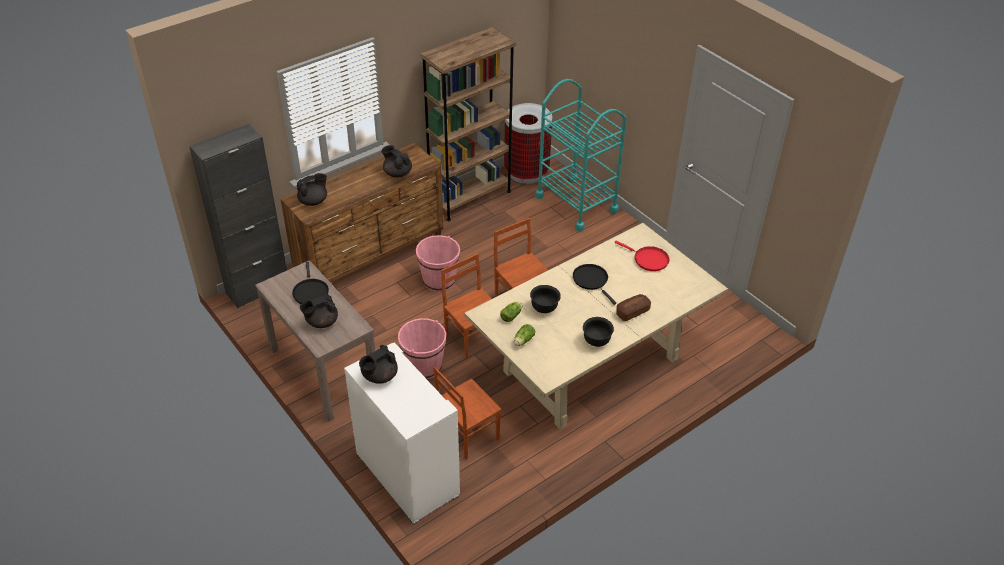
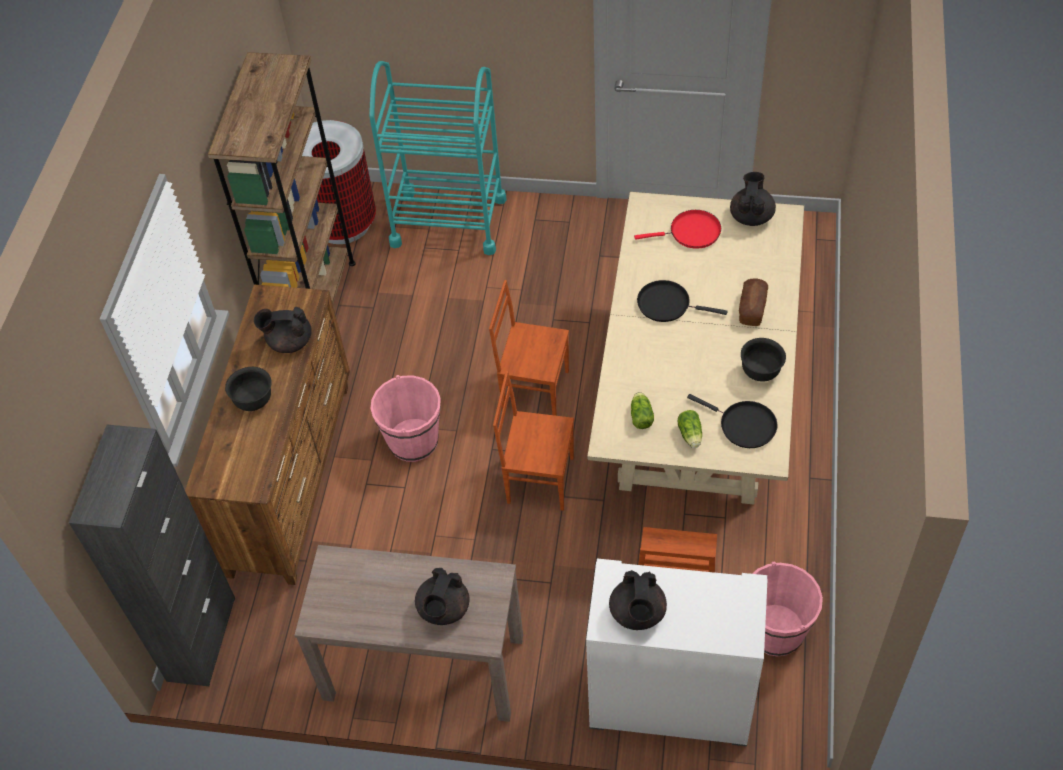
camera: 40 degrees left, 10 degrees up
(310, 292) = (377, 584): black frying pan -> black frying pan (744, 425)
(313, 201) = (233, 463): black teapot -> black teapot (751, 216)
(424, 366) = (529, 559): pink bucket -> pink bucket (775, 631)
(544, 308) = (662, 378): black bowl -> black bowl (254, 401)

